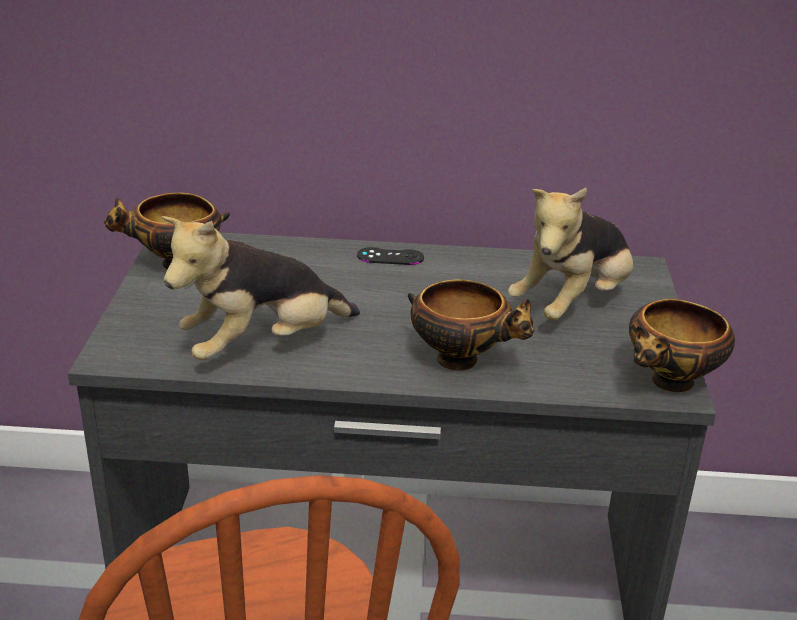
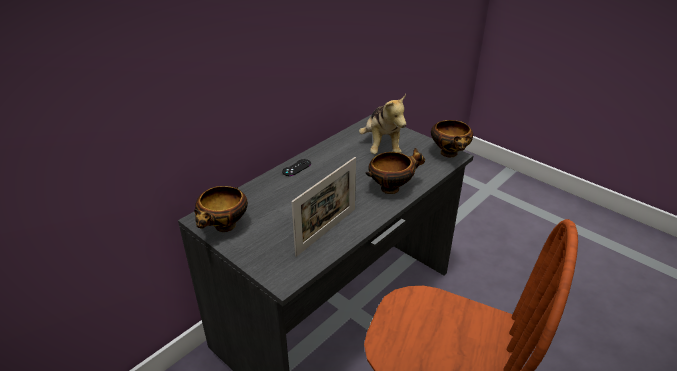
camera: 50 degrees left, 5 degrees up
(262, 345) = (326, 231): plush toy -> picture frame

